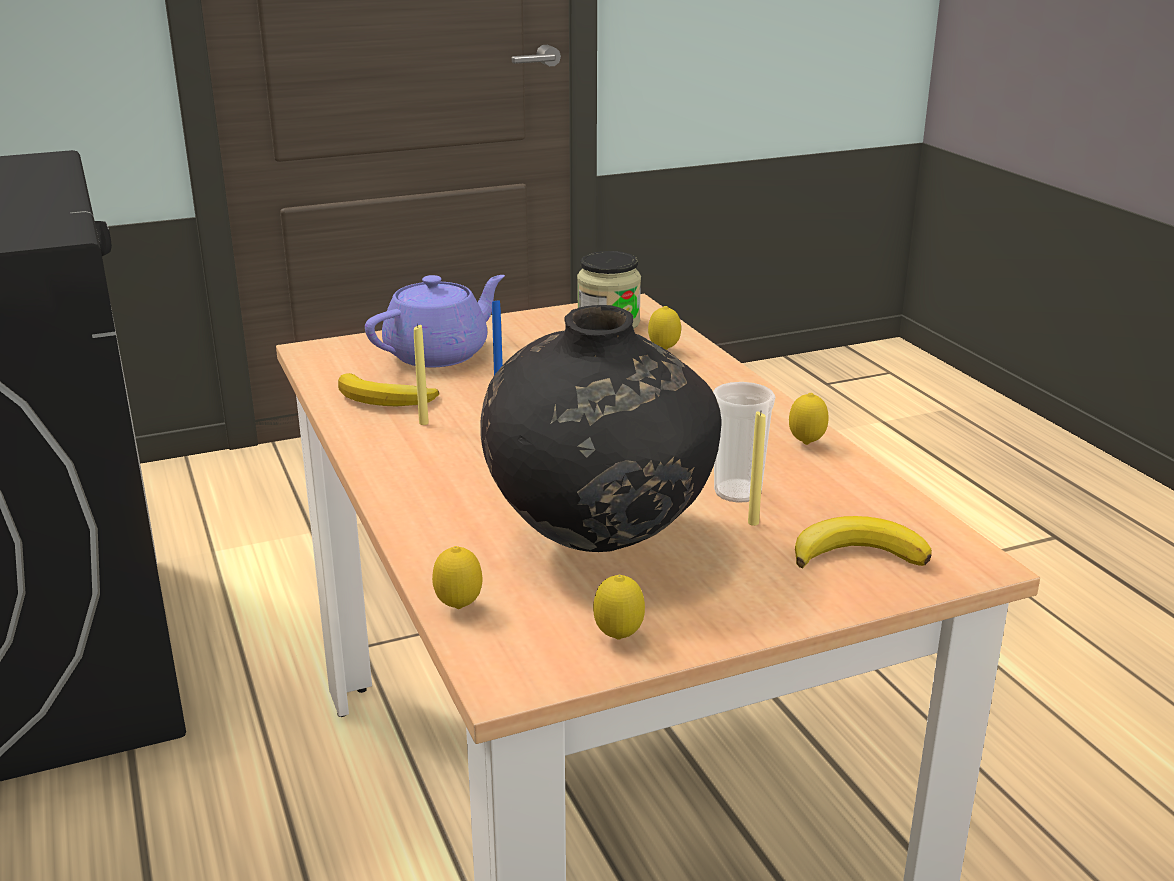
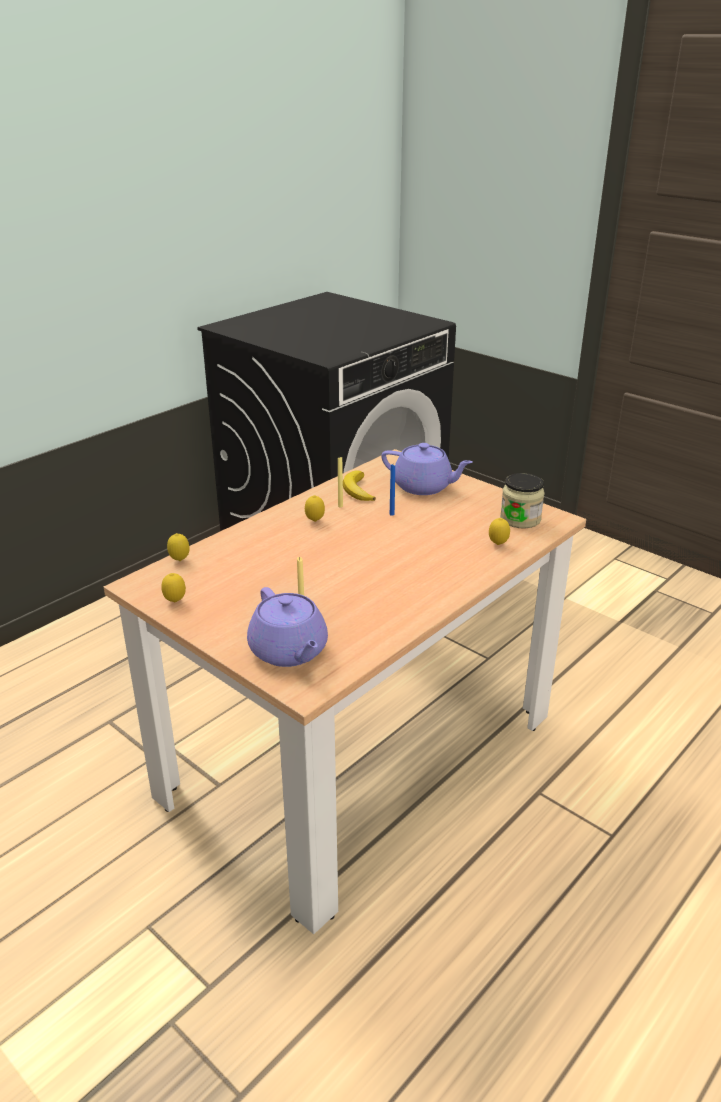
camera: 65 degrees right, 5 degrees up
(600, 544) = (253, 579): black vase -> none
(737, 492) = (332, 604): cup -> none
(806, 444) = (409, 614): lemon -> lemon (315, 521)
(857, 554) = (289, 651): banana -> purple teapot

